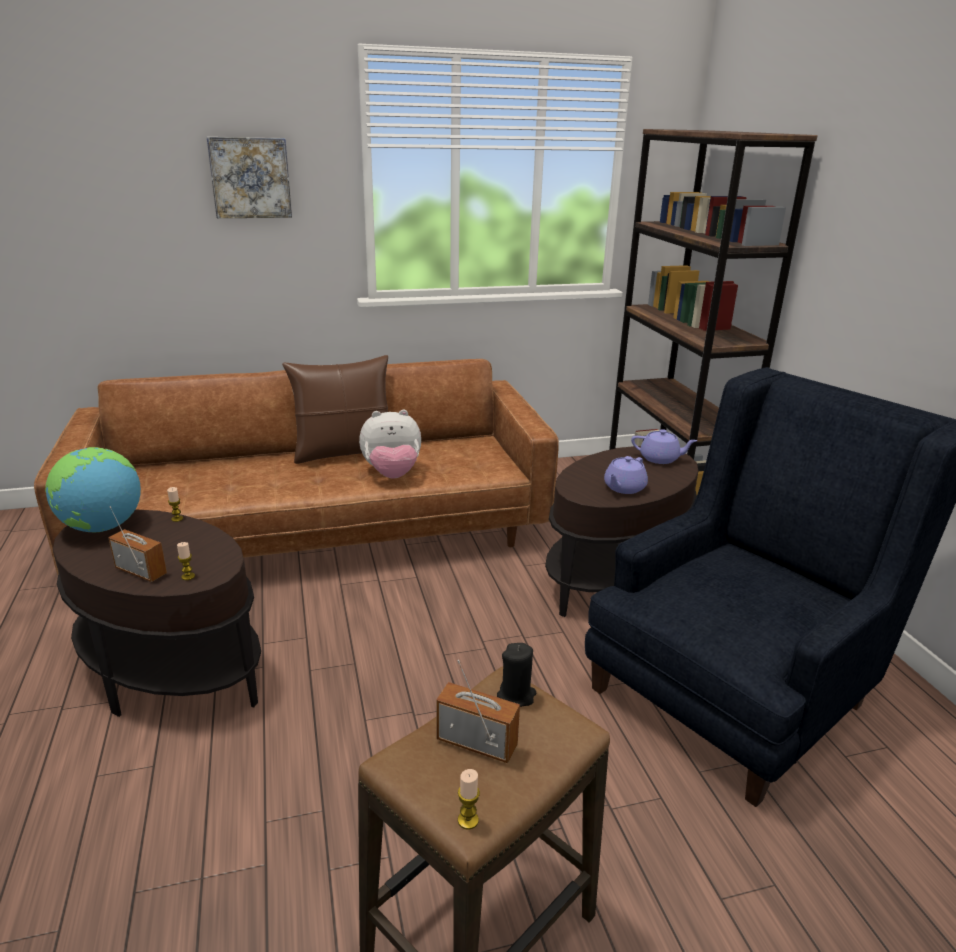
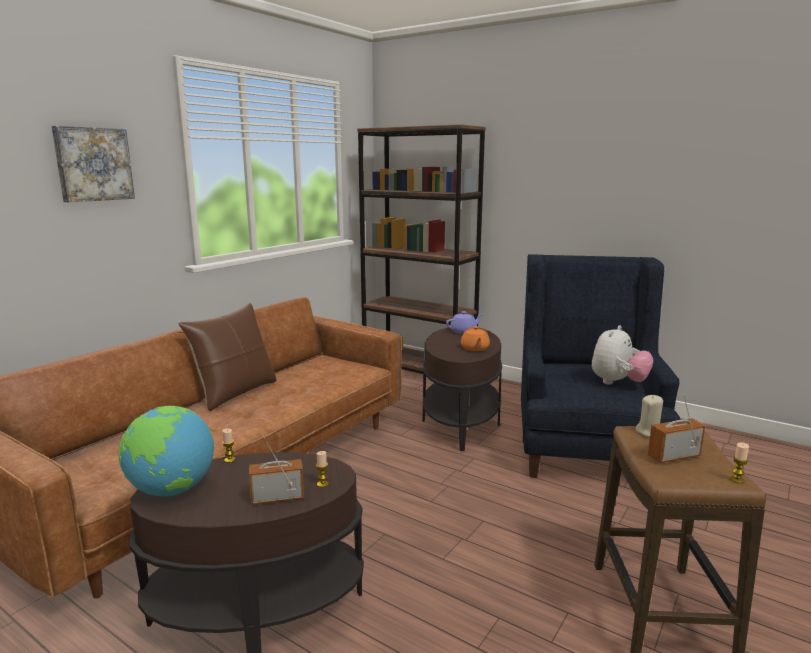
camera: 40 degrees left, 10 degrees down
(392, 474) = (299, 393): plush toy -> plush toy (618, 383)
(516, 695) = (648, 432): black candle -> beige candle
(624, 488) = (475, 348): purple teapot -> orange teapot

